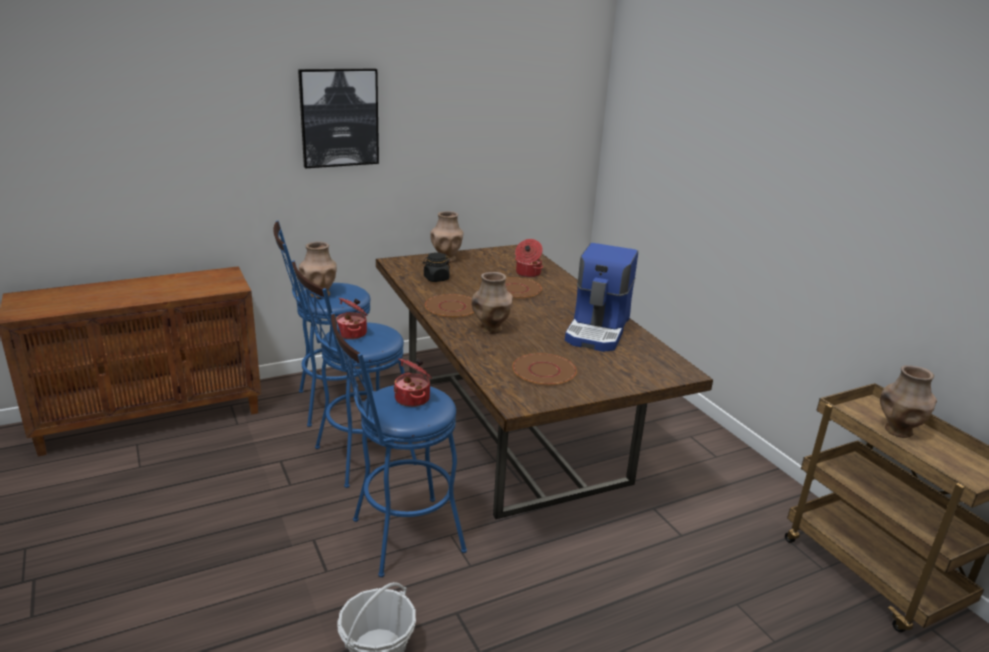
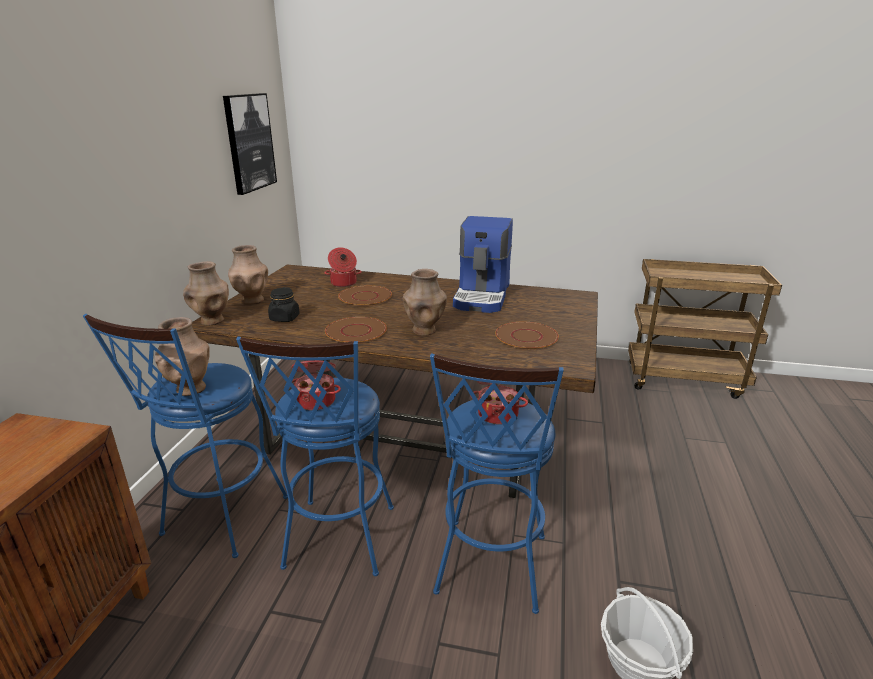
camera: 50 degrees left, 0 degrees up
(339, 117) = (84, 152): picture -> picture (249, 142)
(598, 330) = (483, 296): coffee machine -> coffee machine turned 45 degrees clockwise
(898, 431) = (690, 277): brown vase -> brown vase (212, 321)

